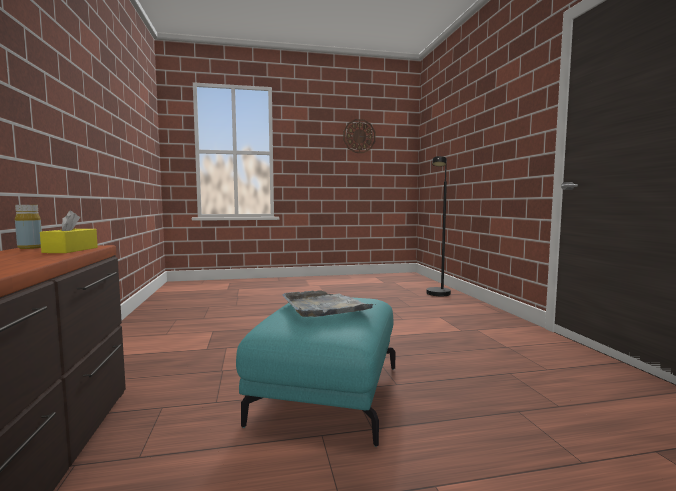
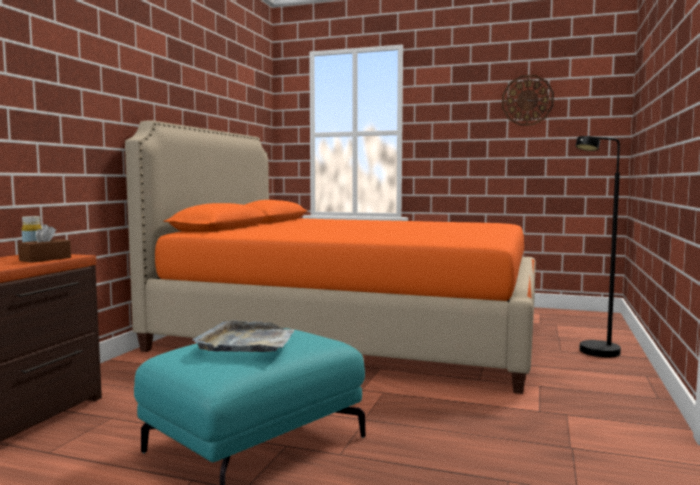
camera: 30 degrees right, 0 degrees up
(71, 250) = (45, 259): yellow tissue box -> brown tissue box
(278, 303) = (354, 333): none -> orange bed

